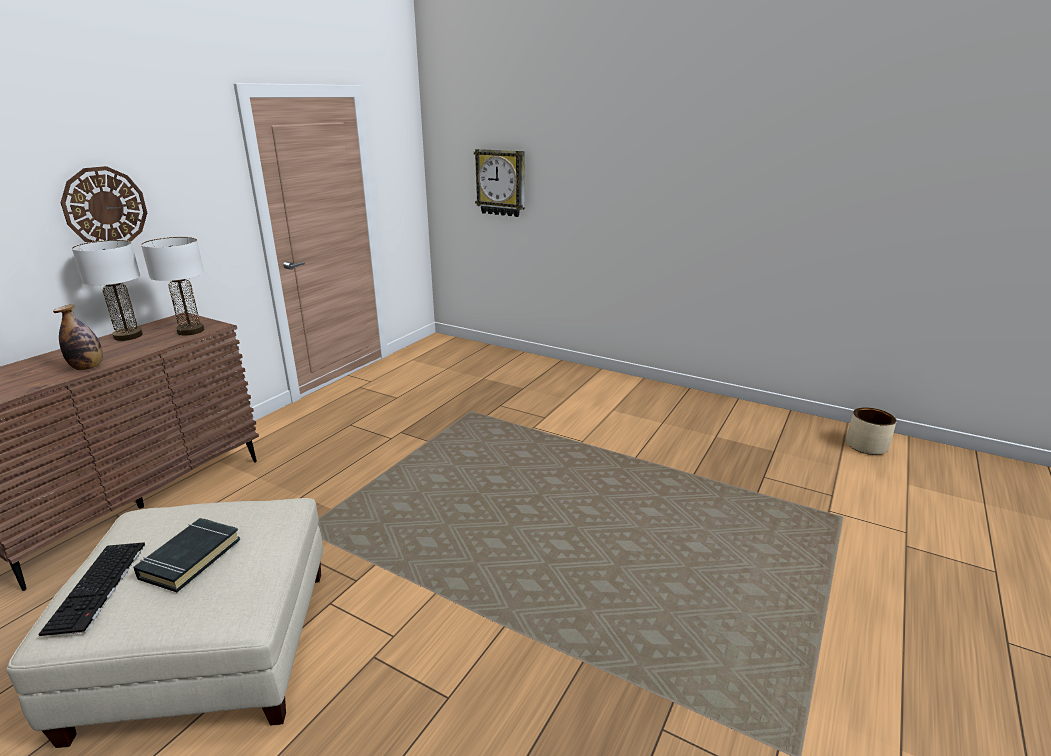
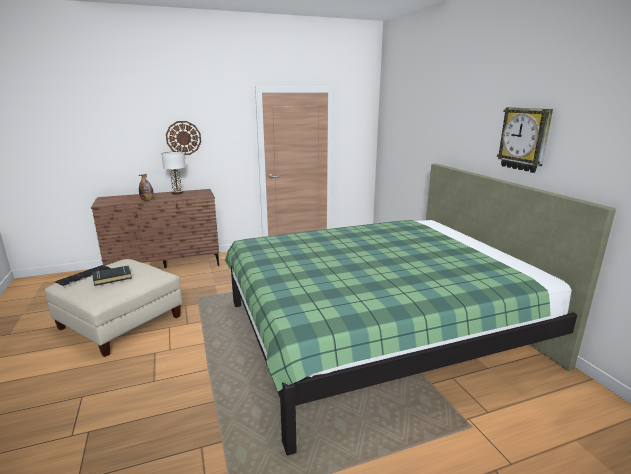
camera: 40 degrees right, 5 degrees down
(190, 331) = (197, 195): table lamp -> none
(501, 182) = (405, 145): wall clock -> wall clock (524, 139)
(629, 460) = (377, 331): none -> green bed
(866, 446) = (581, 400): beige planter -> none

